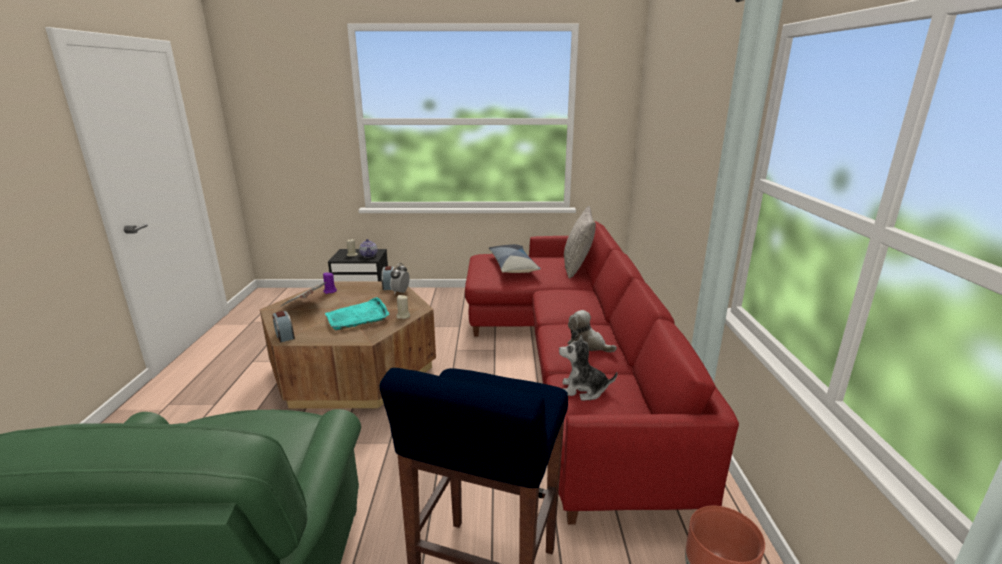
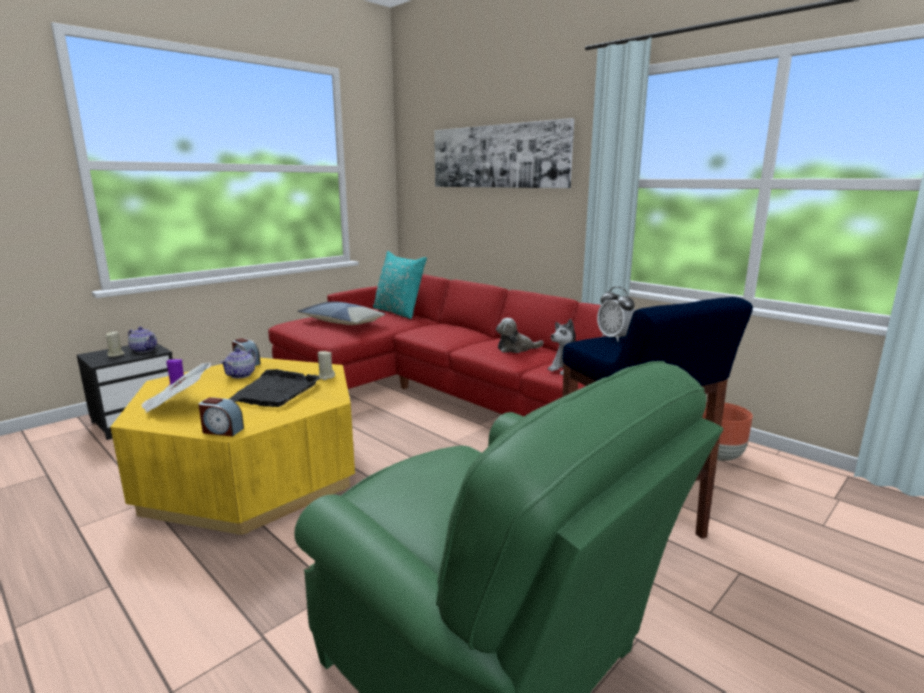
camera: 45 degrees left, 5 degrees down
(353, 368) = (253, 473): brown coffee table -> yellow coffee table
(358, 317) = (275, 391): turquoise tray -> black tray
(369, 295) = (241, 375): none -> teapot
(400, 292) = (274, 364): alarm clock -> alarm clock (614, 338)
(577, 268) = (399, 312): grey pillow -> turquoise pillow
(685, 123) = (498, 156): none -> picture

